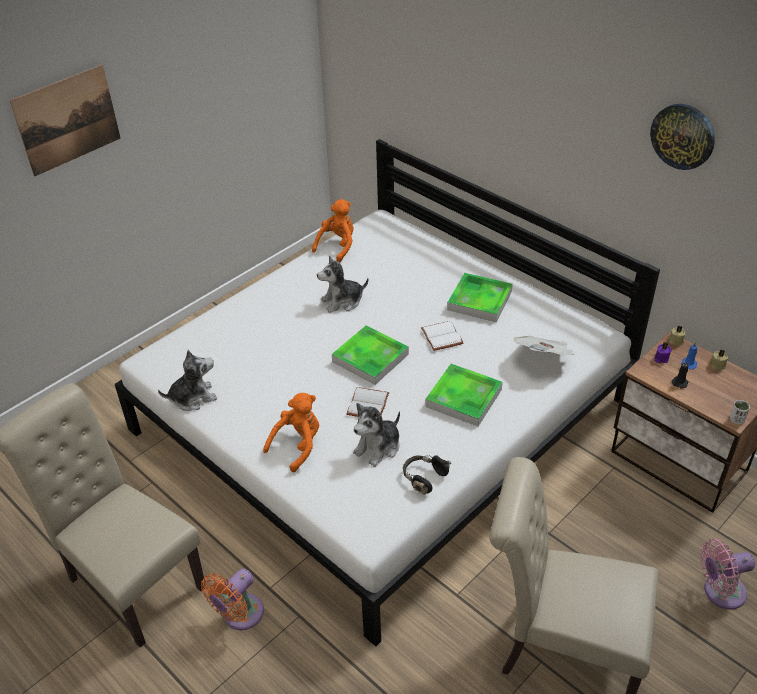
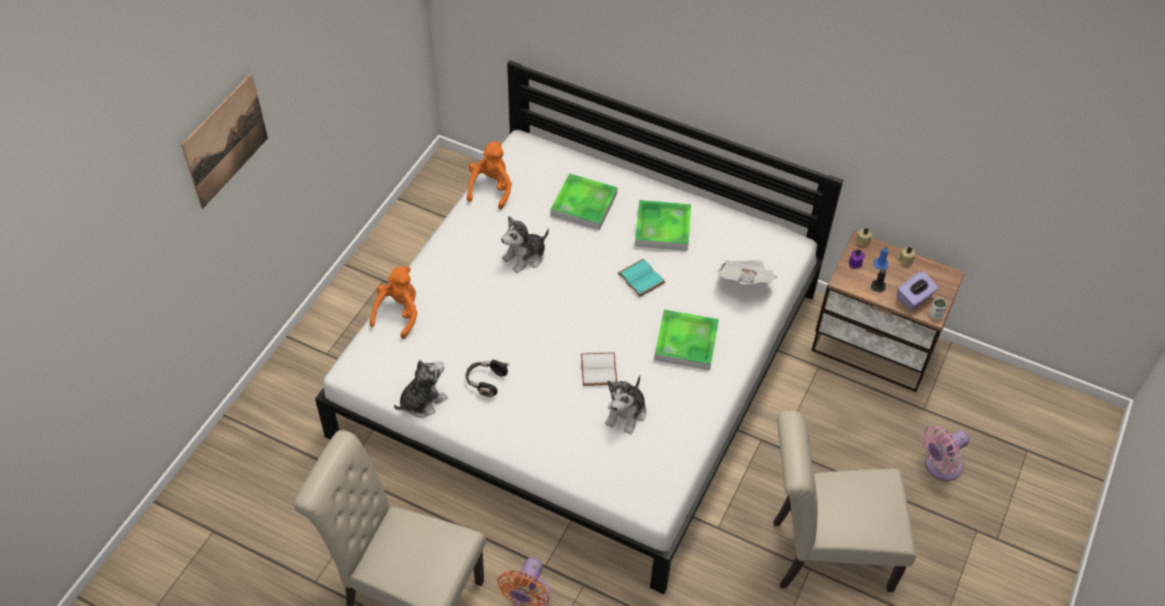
camera: 20 degrees left, 10 degrees up
(298, 445) = (550, 429): orange plush toy -> orange plush toy (399, 313)
(370, 358) = (580, 318): tray -> tray (584, 205)
(424, 478) = (680, 434): black headphones -> black headphones (486, 381)
(443, 337) = (642, 278): white book -> turquoise book
(683, 136) = (861, 68): wall clock -> none
(717, 401) = (914, 299): none -> purple tissue box

